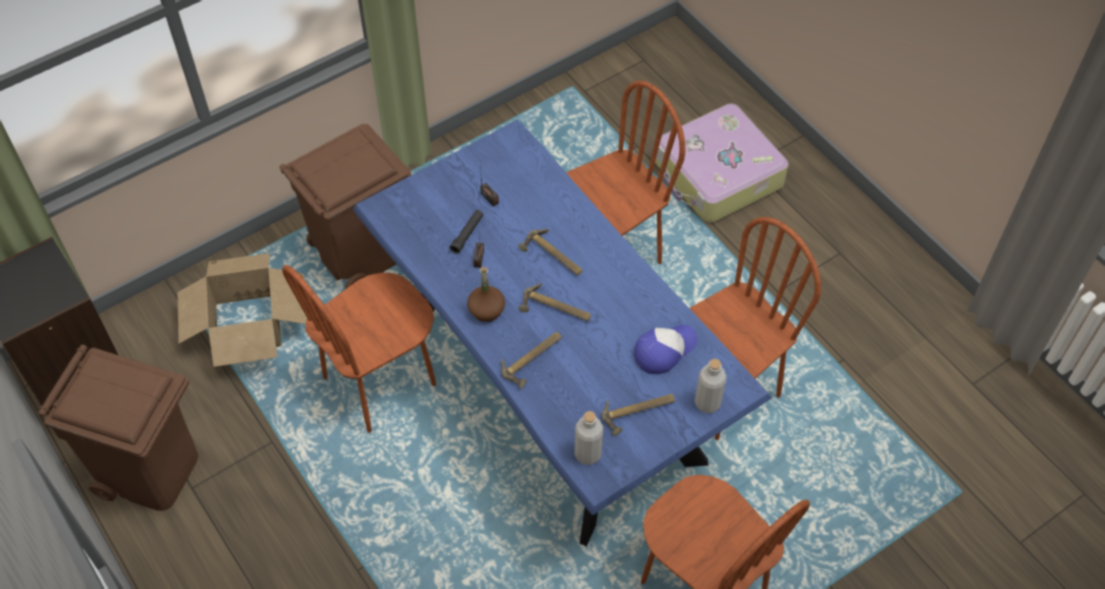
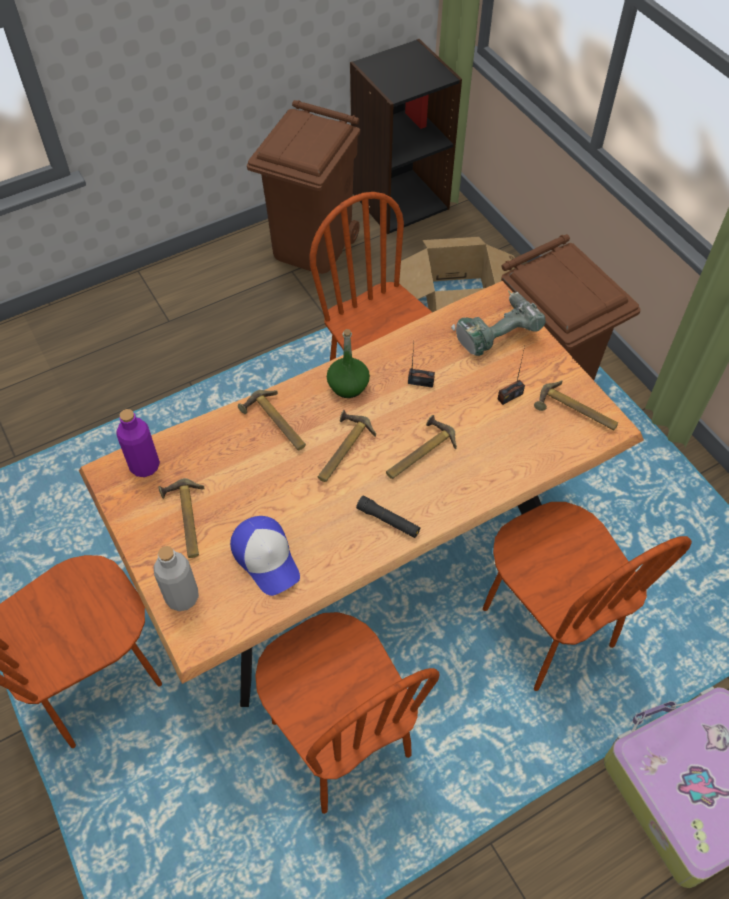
camera: 95 degrees right, 0 degrees up
(419, 208) = (494, 332): none -> power drill
(467, 234) = (456, 373): black flashlight -> black flashlight (388, 521)
(486, 310) = (348, 386): brown bottle -> green bottle
(503, 157) = (575, 413): none -> hammer
(552, 386) = (364, 552): blue dining table -> brown dining table
(588, 454) = (144, 466): grey bottle -> purple bottle

